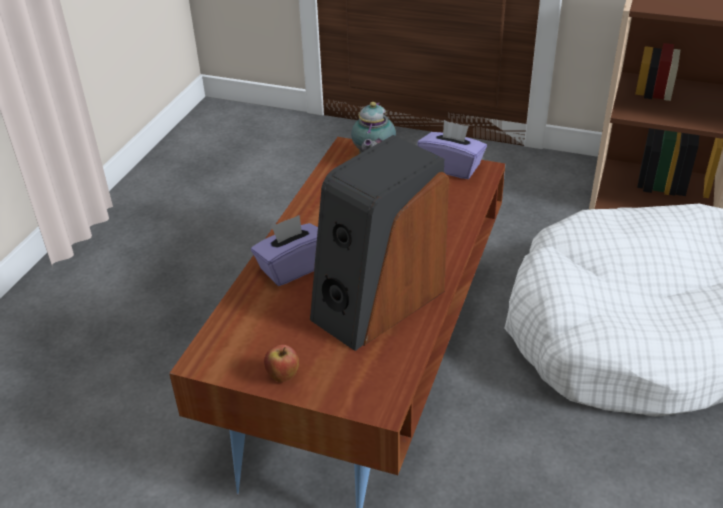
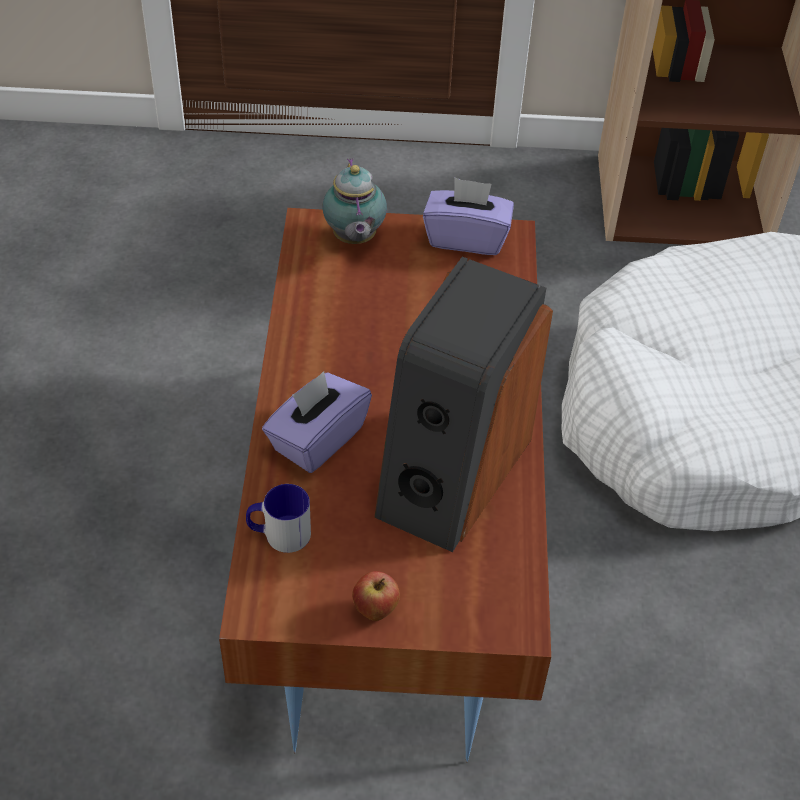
camera: 20 degrees left, 10 degrees up
(240, 318) = (279, 534): none -> mug

